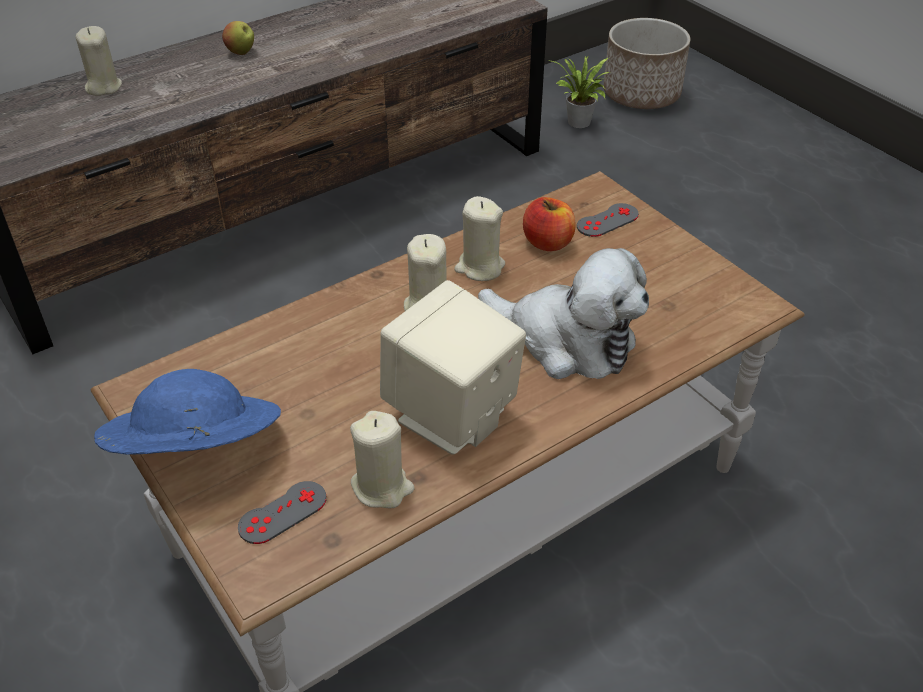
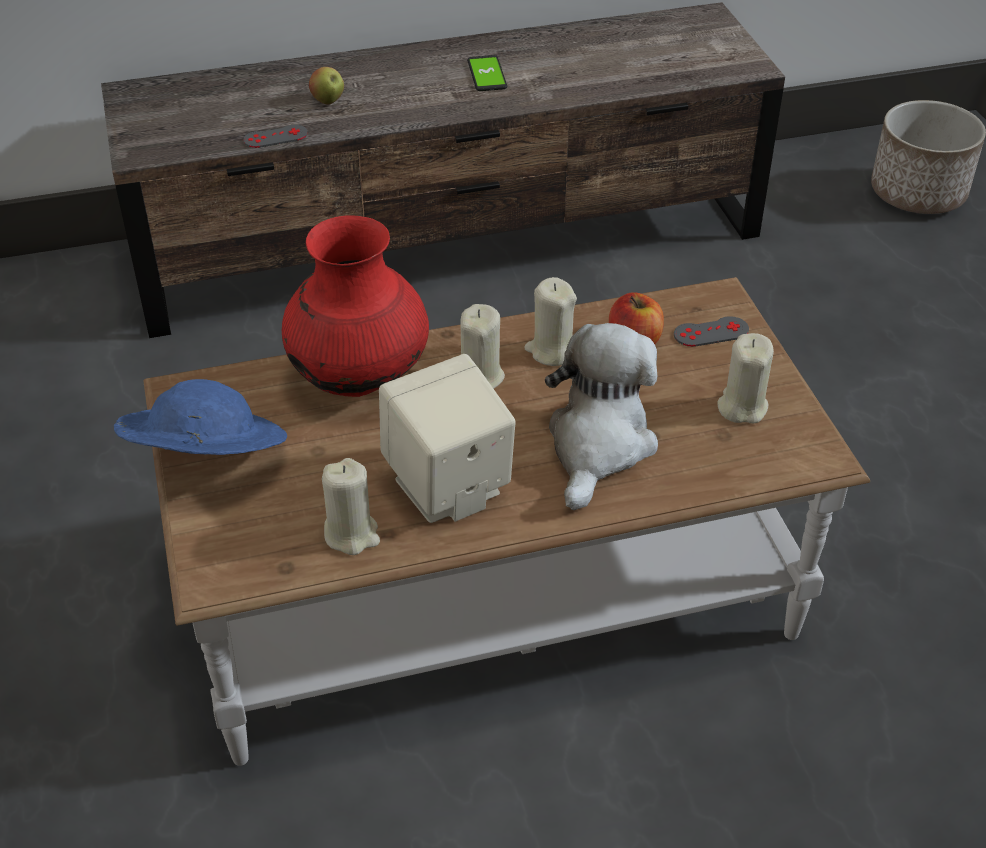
camera: 20 degrees right, 0 degrees up
(103, 87) = (278, 83): beige candle -> beige candle (742, 407)
(241, 52) = (428, 70): apple -> apple (328, 101)
(282, 512) = (255, 532): grey game controller -> grey game controller (275, 137)
(296, 47) = (487, 74): none -> phone
(314, 334) = (359, 378): none -> red vase
(567, 341) = (598, 445): plush toy -> plush toy turned 120 degrees counterclockwise
(579, 124) = (823, 213): potted plant -> none

